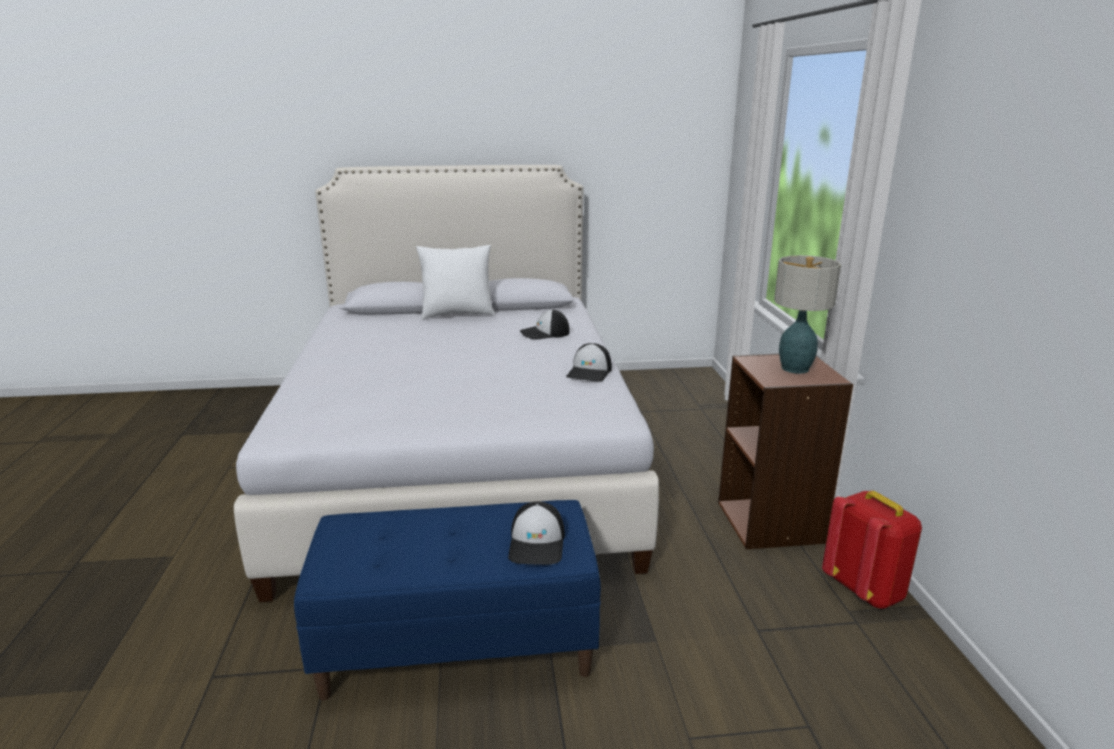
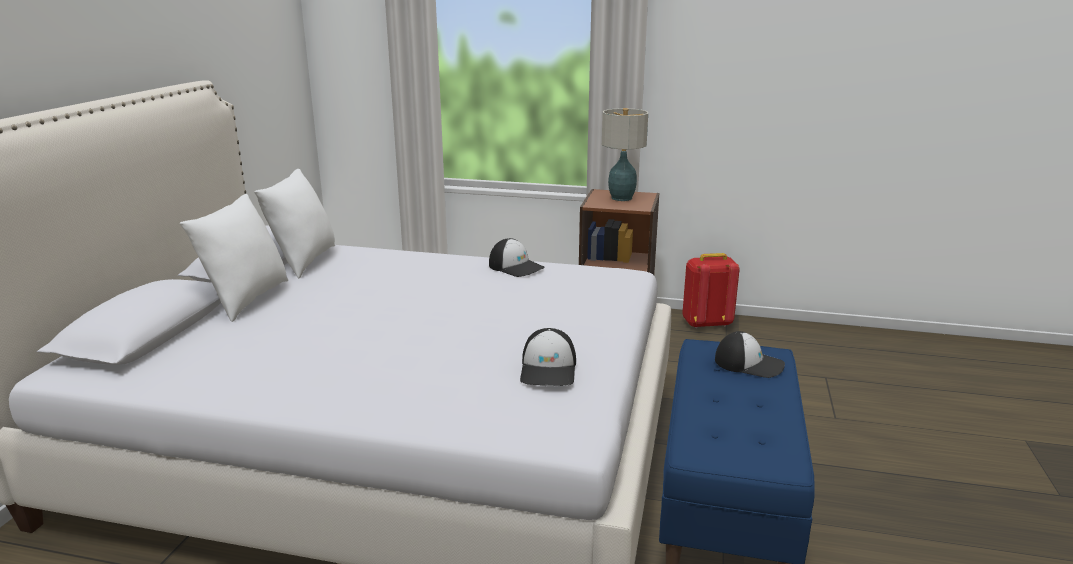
camera: 70 degrees left, 0 degrees up
(536, 312) = (303, 261): none -> white pillow
(545, 333) = (383, 268): cap -> cap (549, 369)

